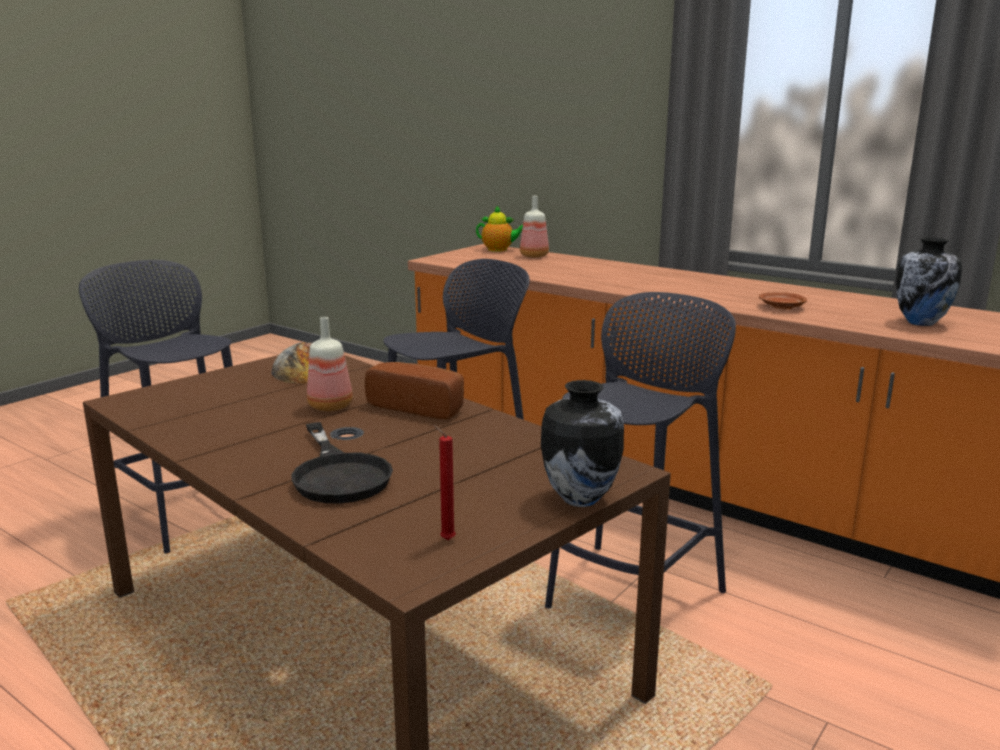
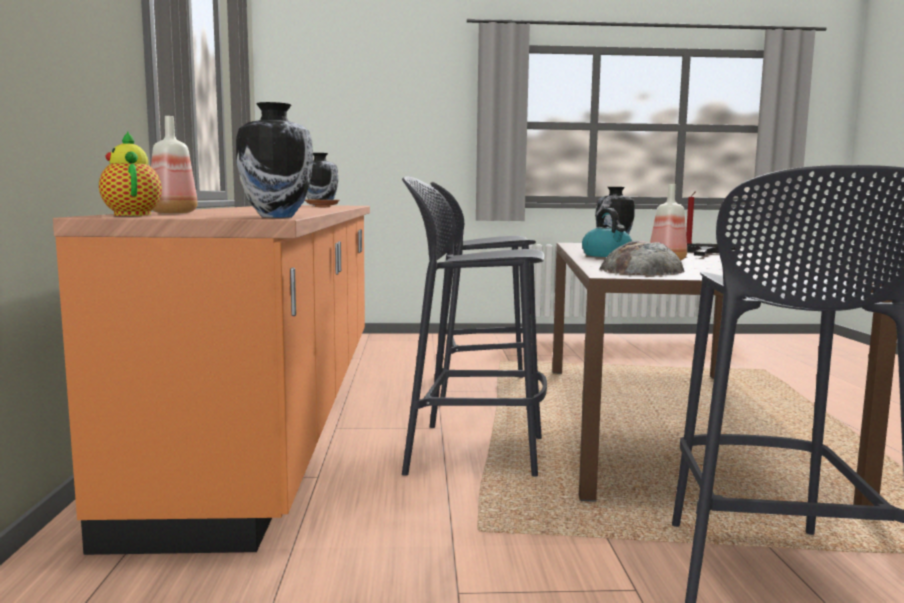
camera: 130 degrees left, 10 degrees down
(419, 406) = (607, 255): bread -> kettle
(439, 261) = (277, 217): none -> vase

